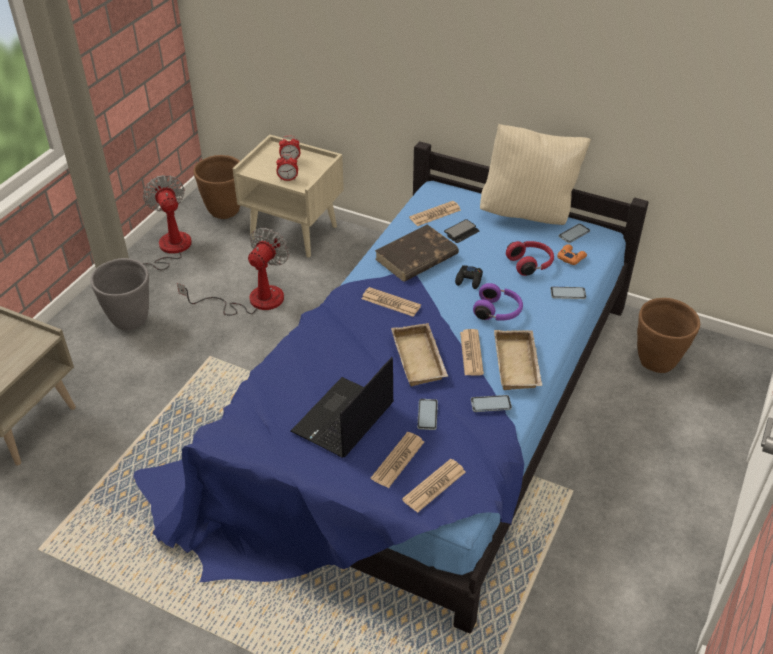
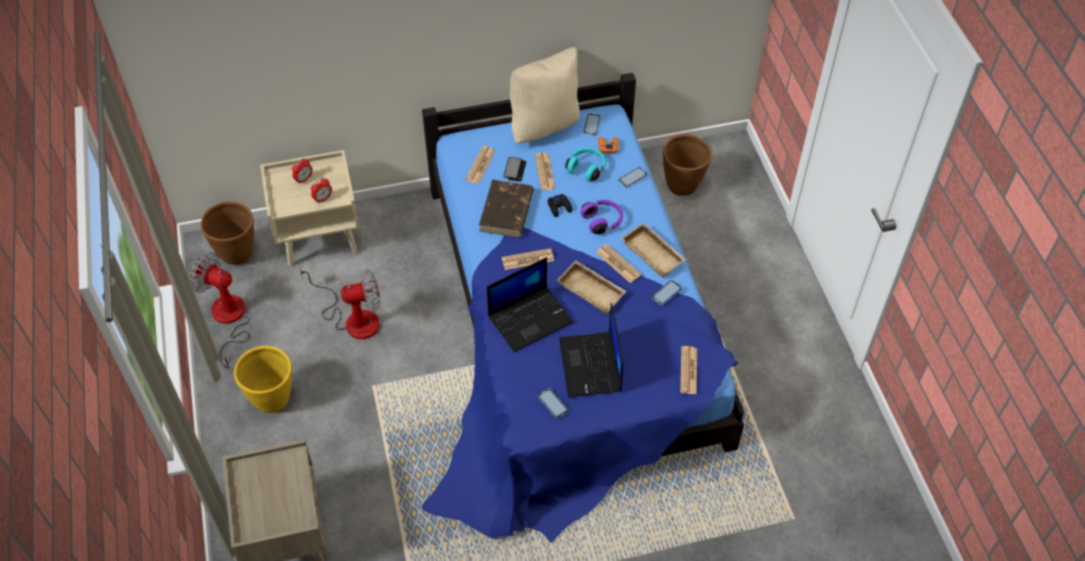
camera: 40 degrees left, 10 degrees up
(130, 321) = (273, 400): grey planter -> yellow planter
(253, 300) = (353, 318): fan -> fan turned 90 degrees clockwise
(336, 347) = (530, 318): none -> laptop
(398, 460) = (651, 369): newspaper -> newspaper (544, 172)
(427, 415) = (637, 327): phone -> phone (552, 403)
(530, 264) = (587, 168): red headphones -> turquoise headphones

